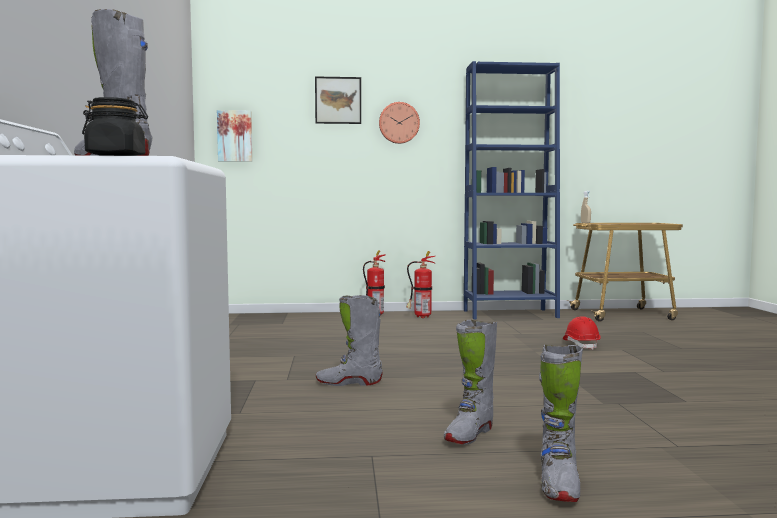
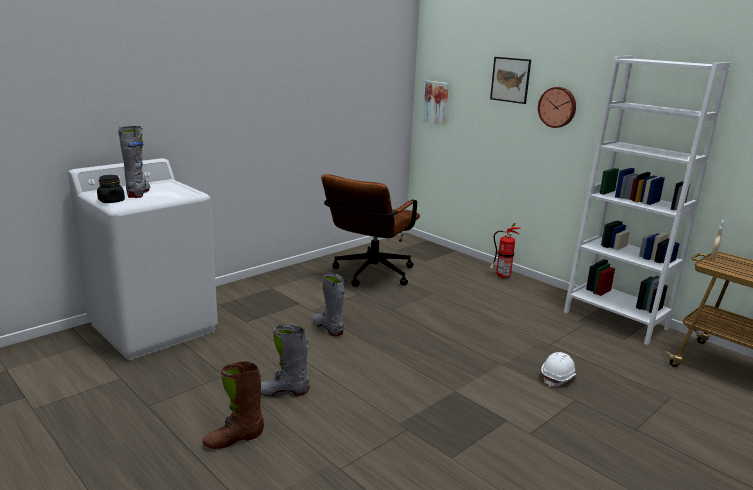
camera: 50 degrees right, 15 degrees up
(262, 343) = (370, 275): none -> brown office chair
(420, 317) = (530, 292): fire extinguisher -> none
(510, 314) = (615, 320): blue bookcase -> white bookcase
(558, 485) = (234, 439): grey boot -> brown boot
(581, 344) = (558, 378): red hard hat -> white hard hat

